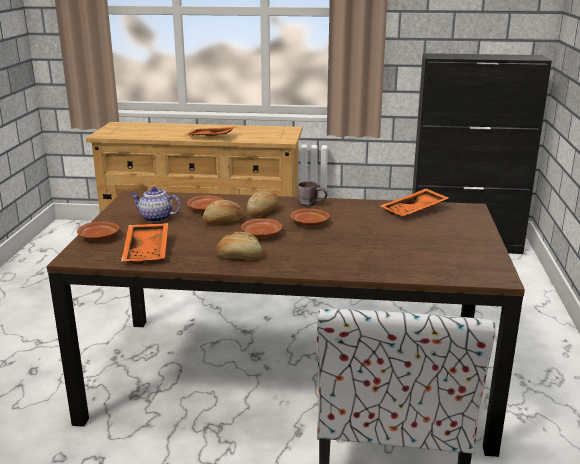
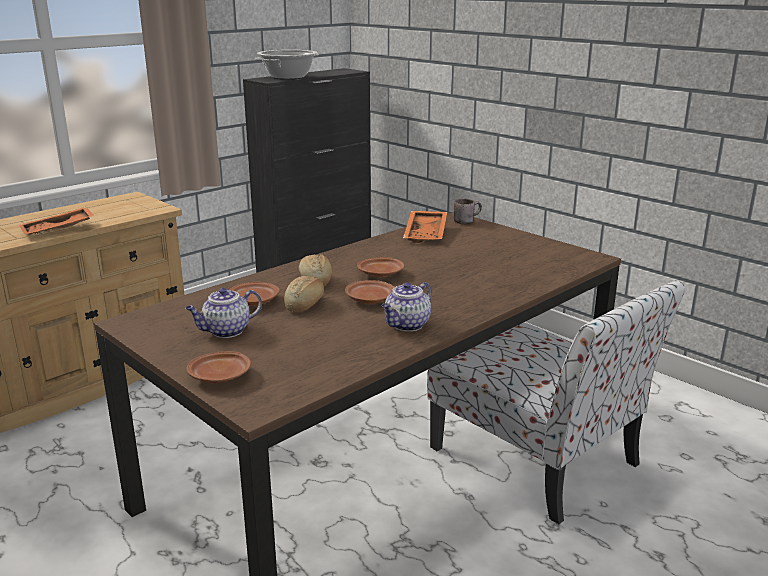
camera: 50 degrees left, 0 degrees up
(148, 251) = (313, 361): orange tray -> none
(239, 257) = (407, 325): bread -> teapot
(312, 203) = (335, 258): brown mug -> brown mug (466, 220)
(460, 56) = (288, 77): none -> cooking pot

